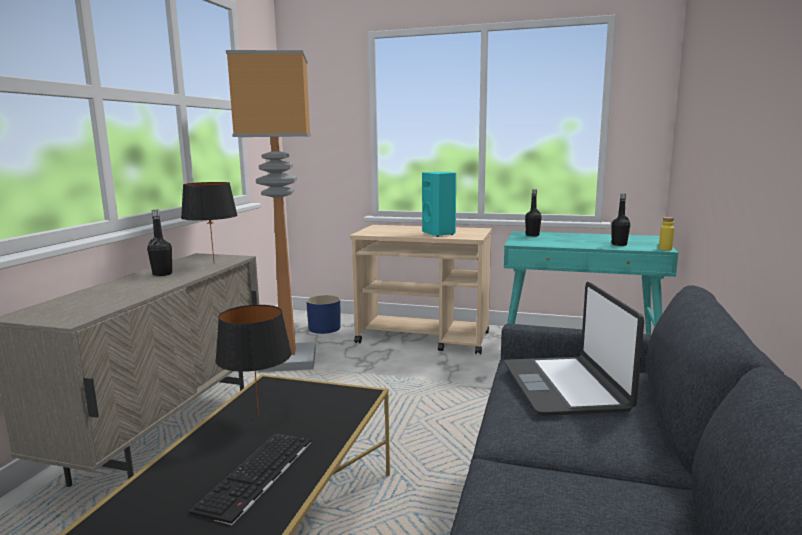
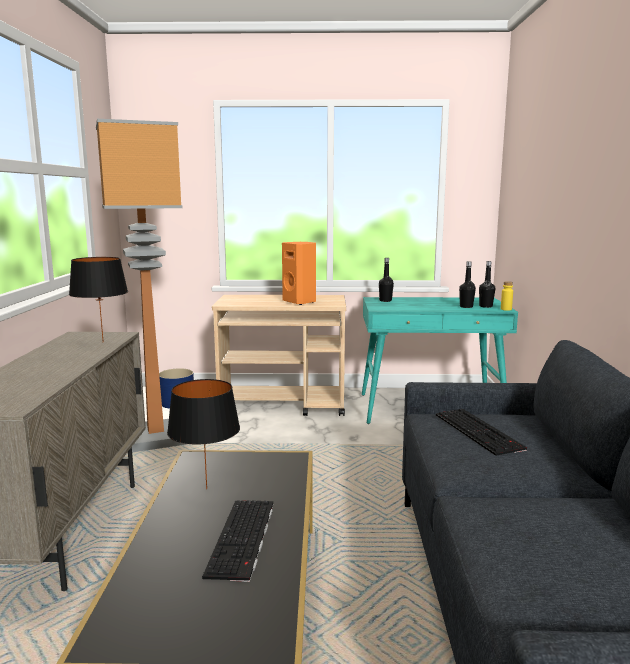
camera: 15 degrees left, 0 degrees up
(162, 274) = (57, 355): black bottle -> black bottle (485, 306)
(440, 234) = (300, 302): turquoise speaker -> orange speaker
(565, 387) = (480, 432): laptop -> keyboard

